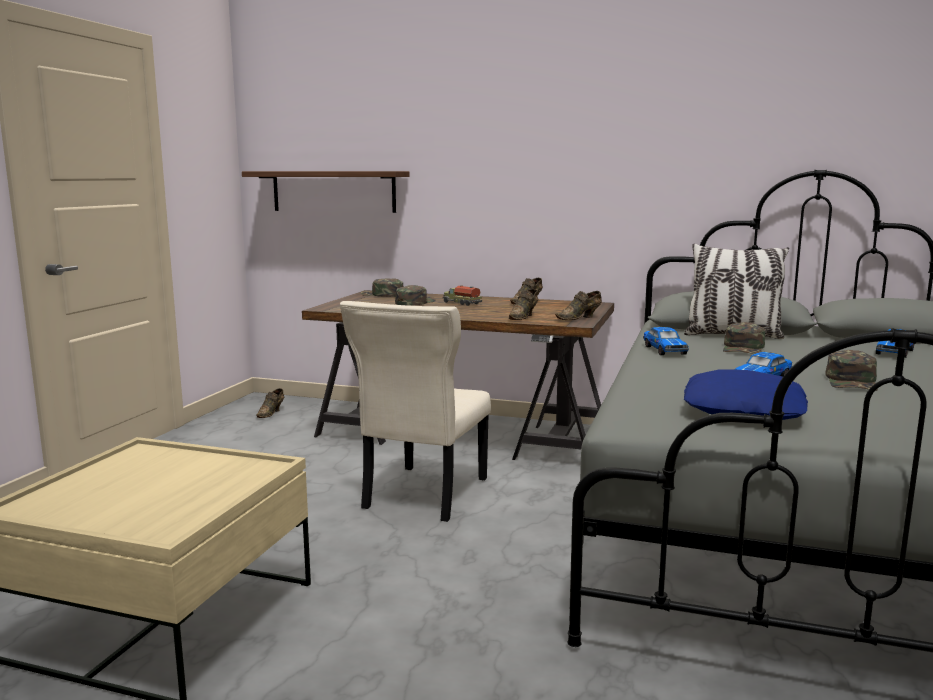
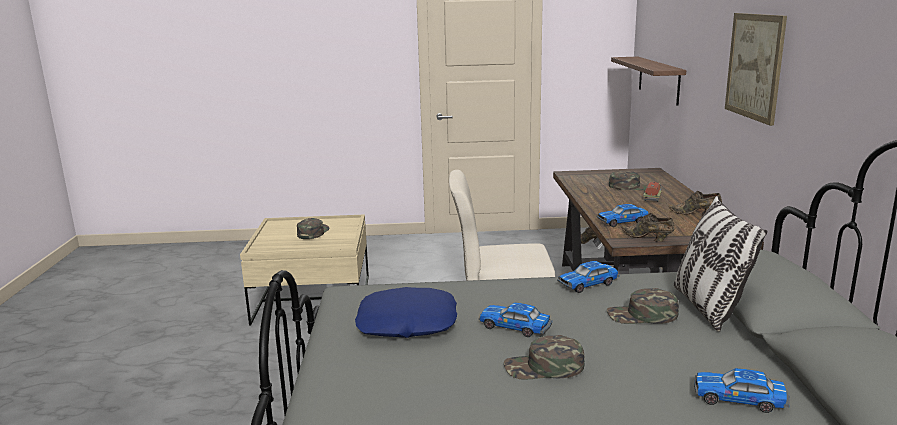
camera: 70 degrees right, 5 degrees up
(382, 295) = (647, 174): green cap -> green cap (313, 232)
(524, 317) = (623, 222): brown shoe -> toy car
(560, 150) = (754, 66): none -> picture

